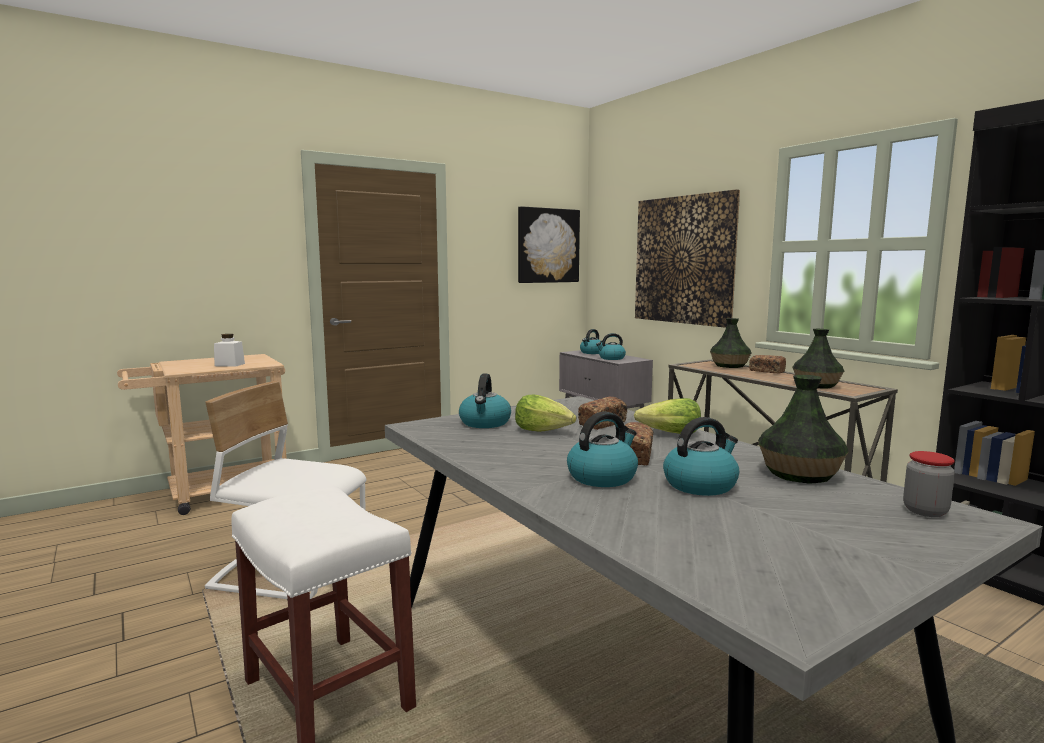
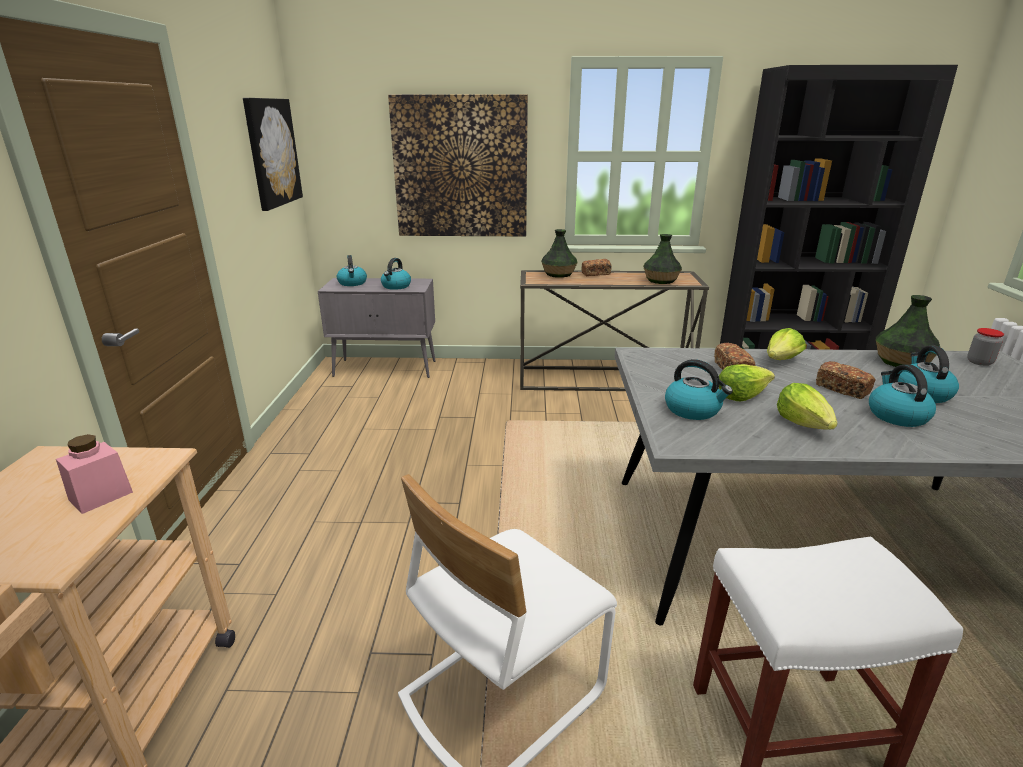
camera: 55 degrees left, 15 degrees up
(229, 365) = (101, 496): white jar -> pink jar
(514, 450) = (804, 424): none -> lettuce

